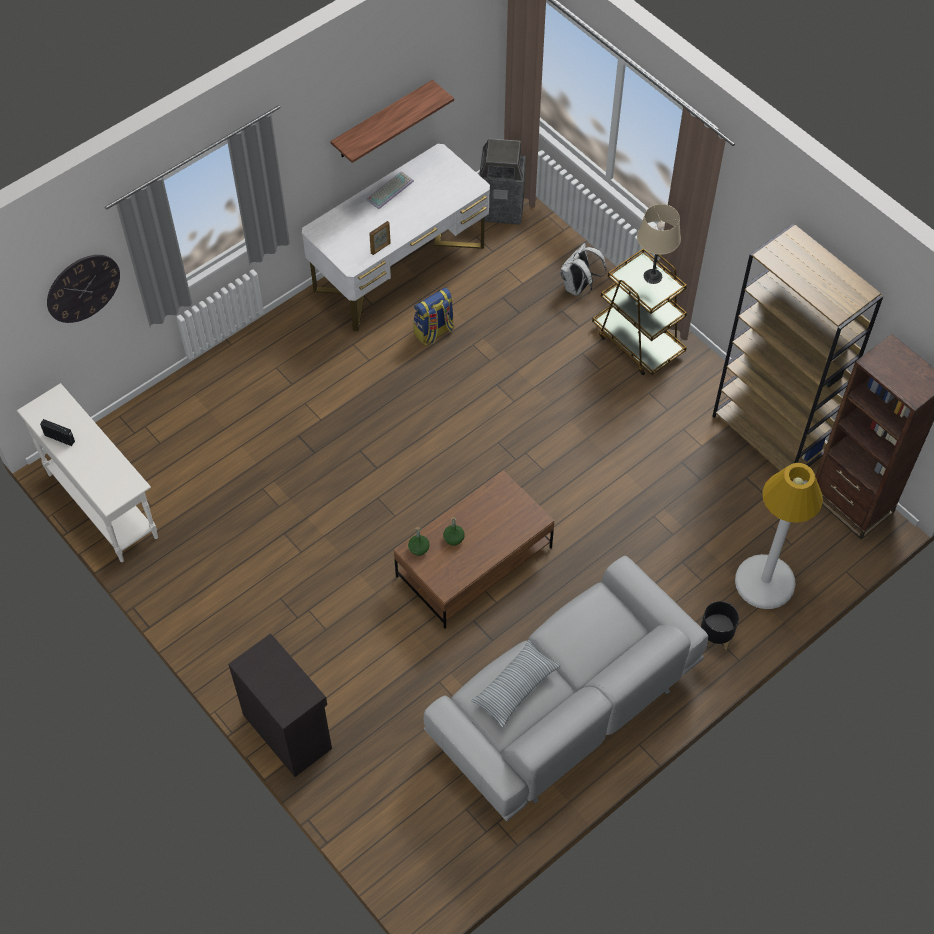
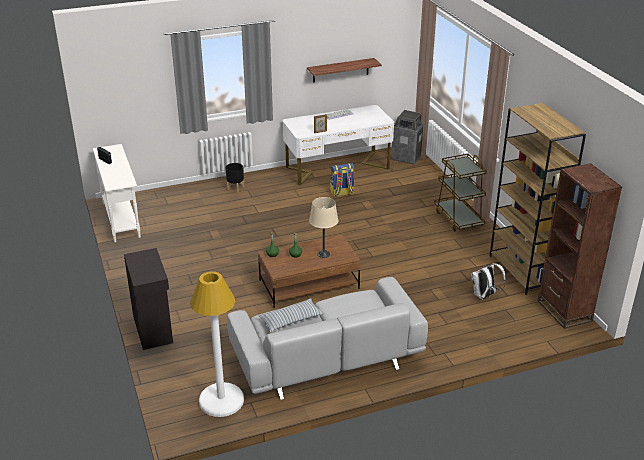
camera: 20 degrees right, 25 degrees down
(83, 288) = (146, 88): wall clock -> none
(578, 287) = (434, 192): white backpack -> white backpack (484, 296)
(652, 276) = (468, 165): beige table lamp -> beige table lamp (323, 254)
(715, 638) = (442, 351): black planter -> black planter (235, 188)
(764, 582) = (488, 333): white floor lamp -> white floor lamp (221, 400)

